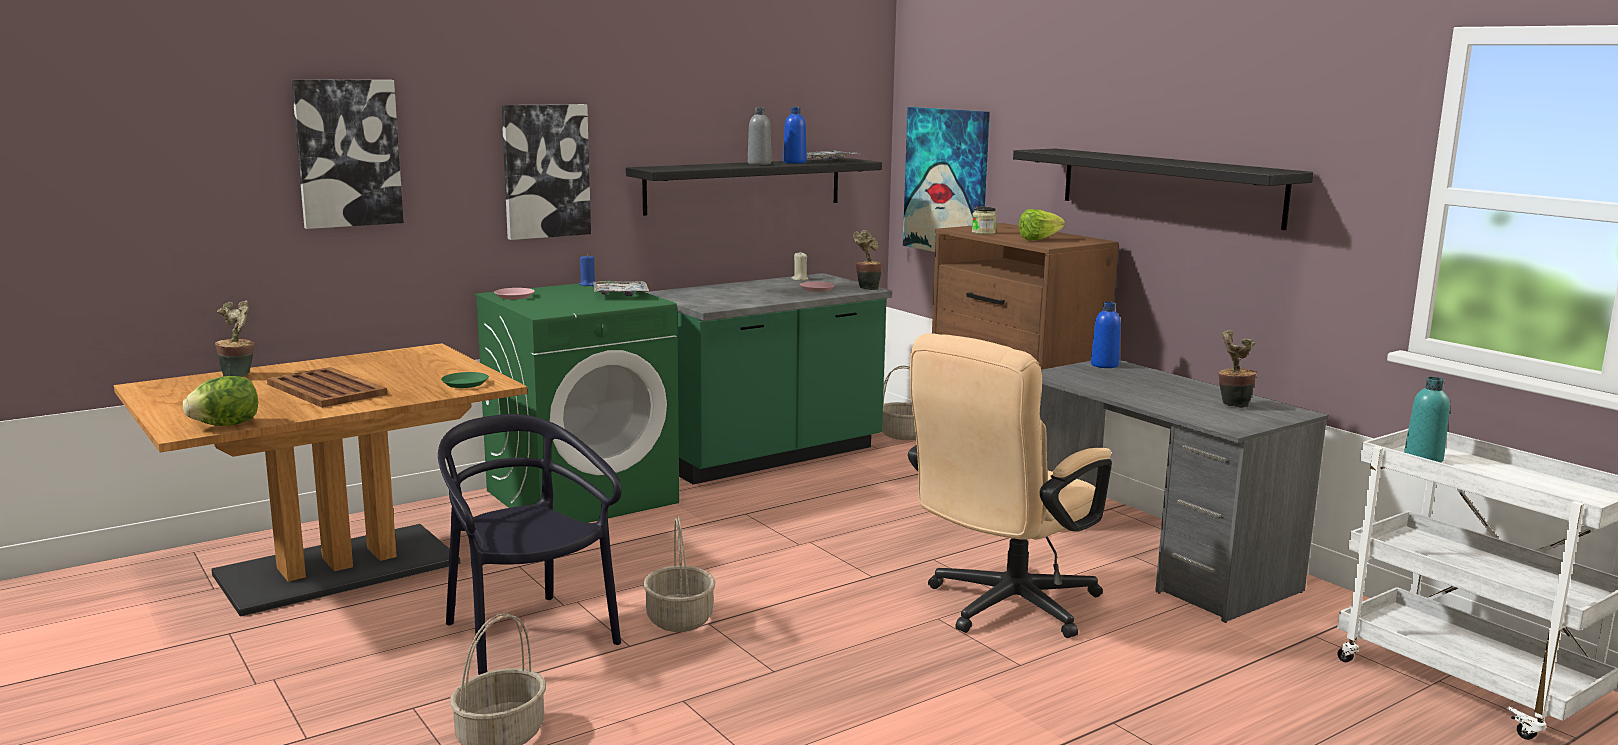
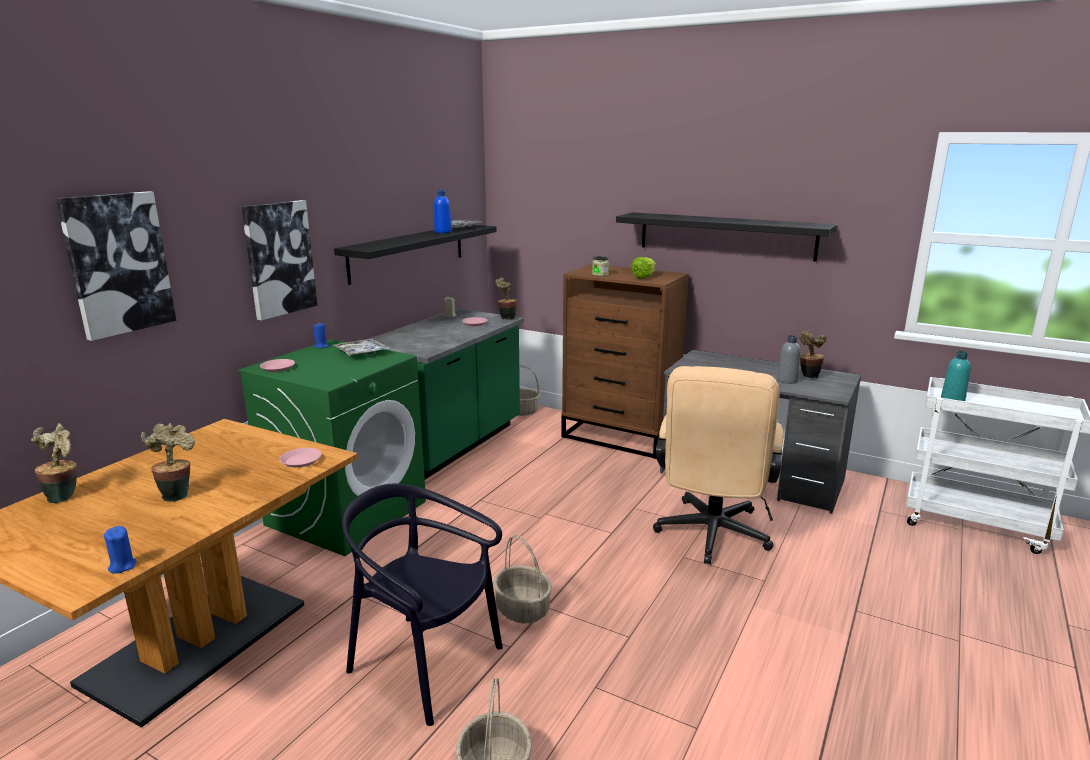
camera: 25 degrees left, 5 degrees up
(226, 425) = (122, 566): lettuce -> blue candle
(326, 389) = (176, 494): brown tray -> potted plant
(465, 383) = (301, 460): green plate -> pink plate
(759, 163) = (422, 235): grey bottle -> grey bottle (787, 380)
(946, 181) = (538, 236): picture -> none
(1104, 365) = (700, 356): blue bottle -> none

